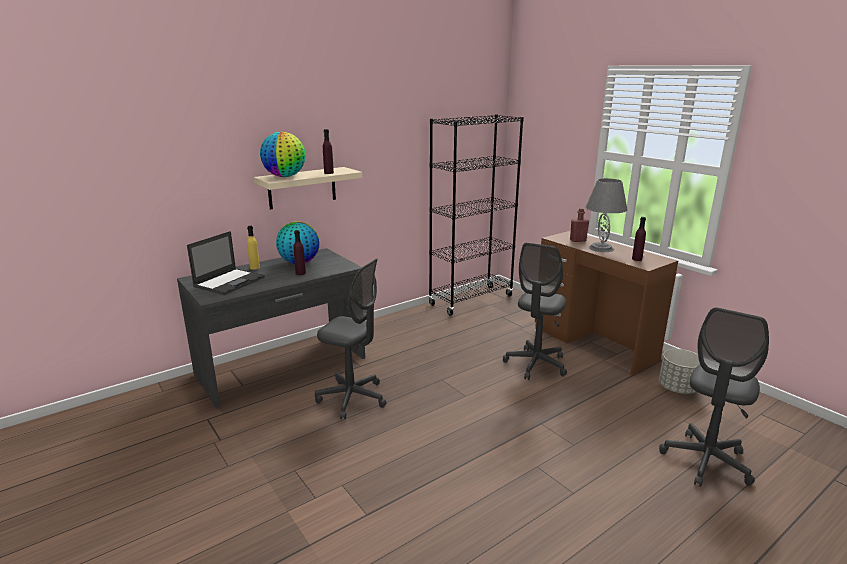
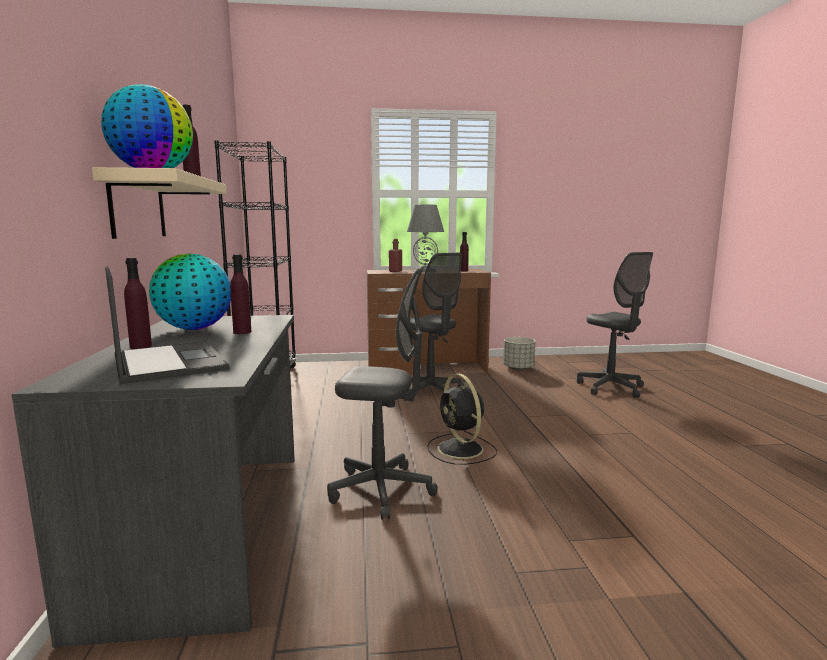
camera: 60 degrees left, 10 degrees down
(254, 267) = (140, 346): yellow bottle -> purple bottle
(352, 398) = (381, 490): grey office chair -> grey office chair turned 45 degrees clockwise
(436, 410) = (461, 450): none -> black fan

